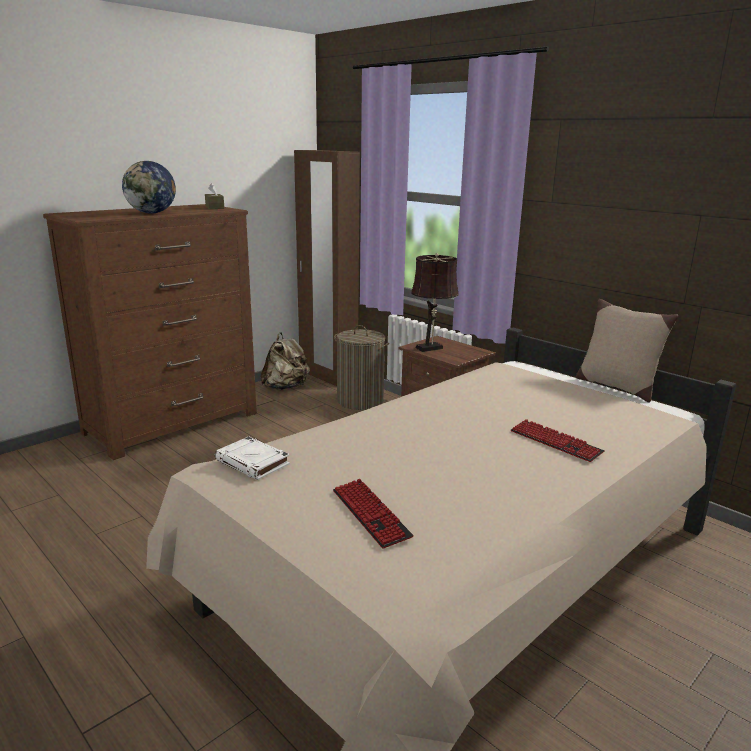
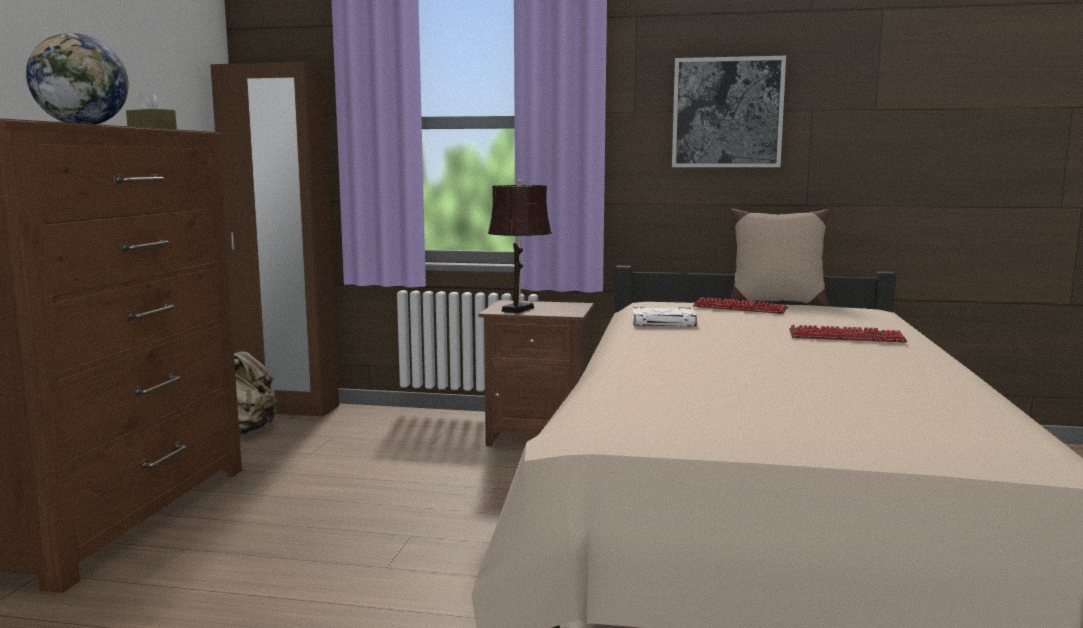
camera: 35 degrees left, 10 degrees down
(253, 463) = (622, 413): white book -> white book (663, 322)
(360, 401) = (376, 423): laundry basket -> none
(370, 514) = (856, 415): keyboard -> keyboard (739, 308)
(623, 210) = (727, 113): none -> picture

